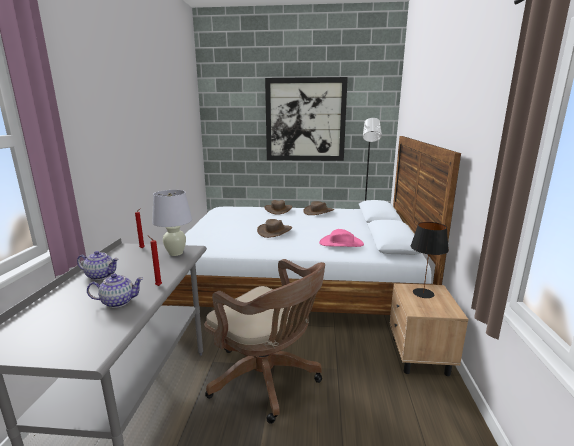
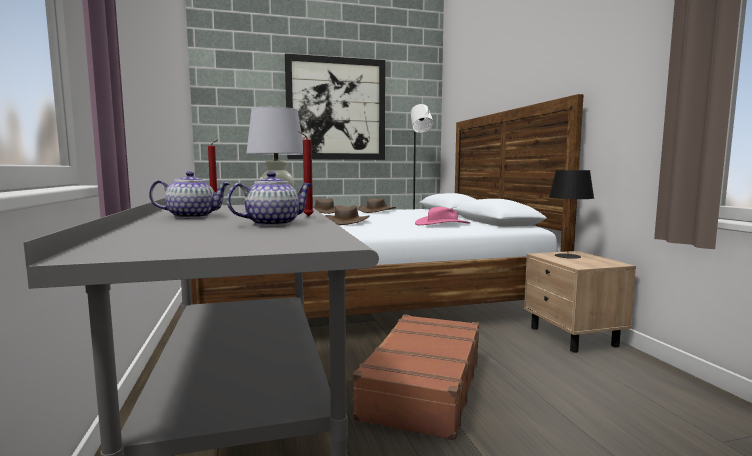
camera: 20 degrees left, 10 degrees down
(268, 379) = (422, 386): brown office chair -> brown suitcase

